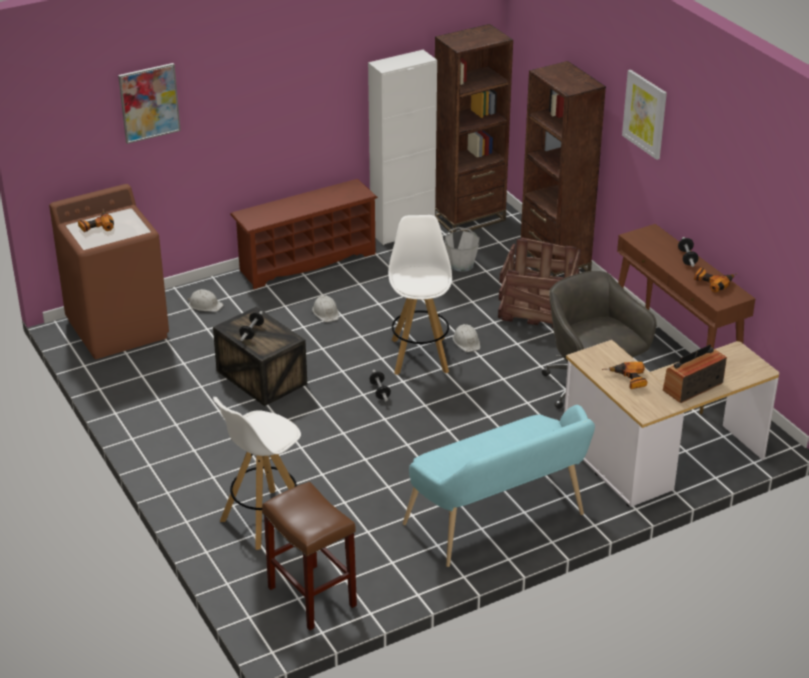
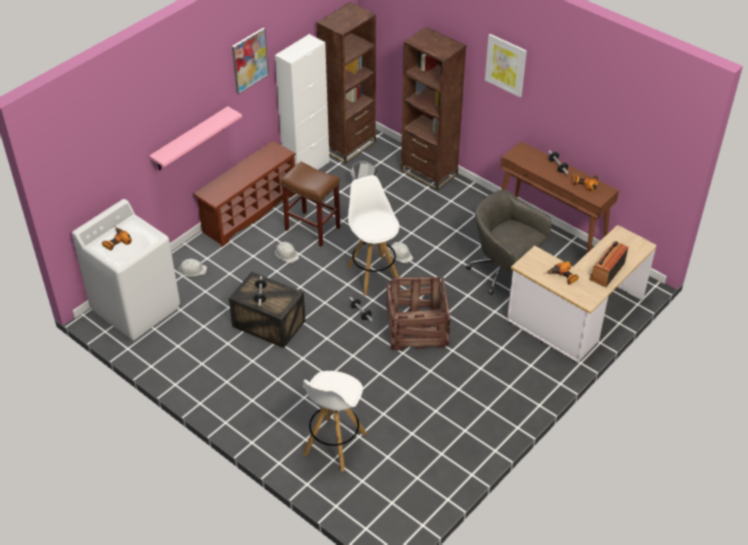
camera: 20 degrees left, 10 degrees up
(118, 328) = (136, 308): brown washing machine -> white washing machine
(149, 102) = (131, 133): picture -> picture (249, 60)
(234, 138) = (190, 139): none -> pink shelf
(310, 596) = (400, 498): brown stool -> brown stool (311, 228)
(500, 523) = (498, 400): turquoise bench -> none
(536, 307) = (435, 213): crate -> crate (416, 330)

